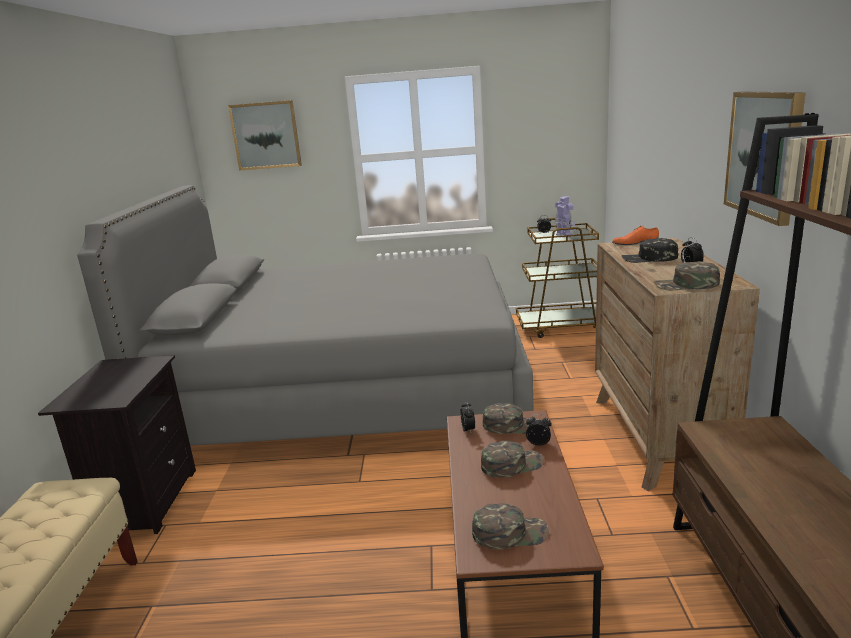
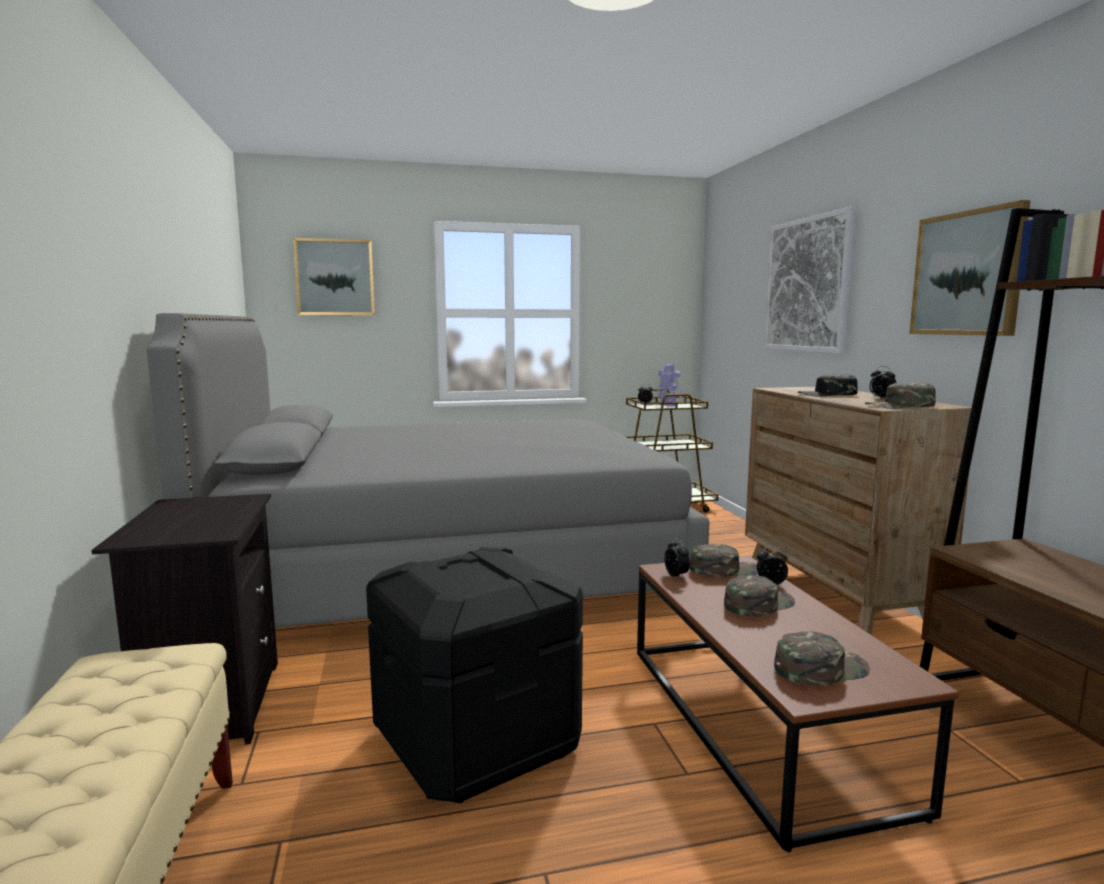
camera: 15 degrees left, 10 degrees down
(298, 546) = (475, 741): none -> black storage box
(635, 243) = (792, 388): orange shoe -> none
(669, 133) = (807, 285): none -> picture

